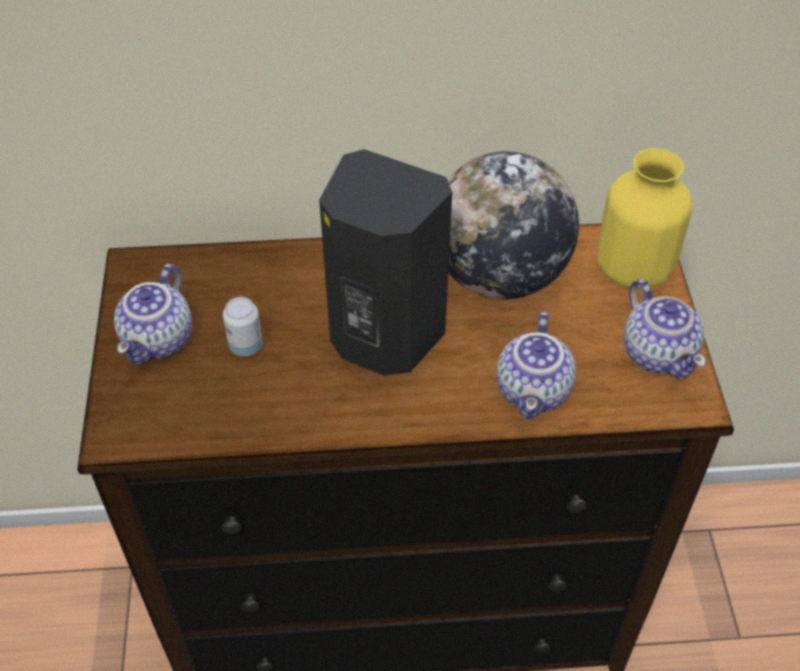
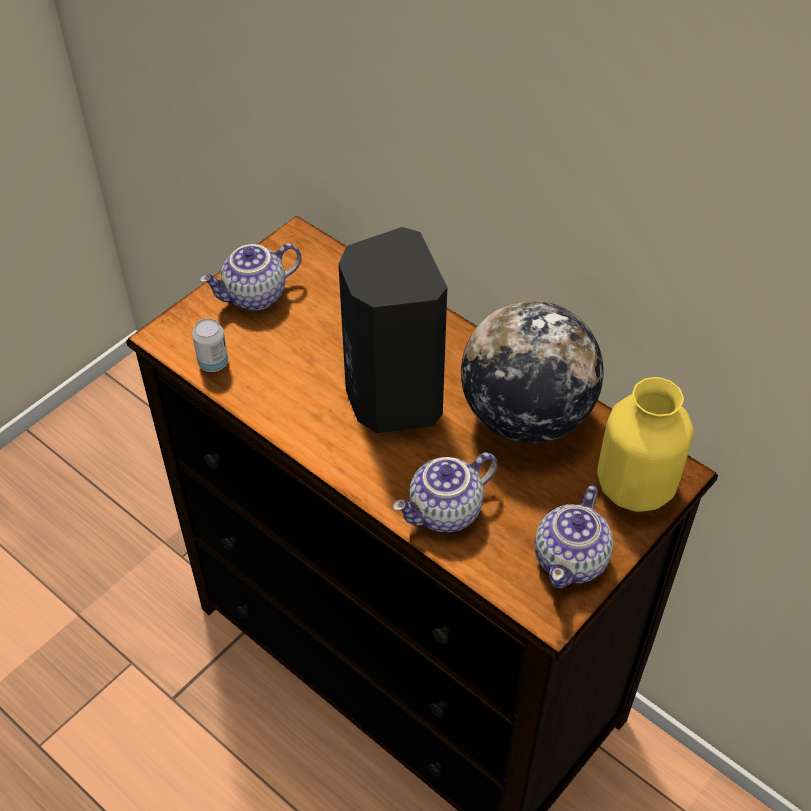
camera: 45 degrees right, 0 degrees up
(246, 346) = (300, 338): can -> can (213, 363)

